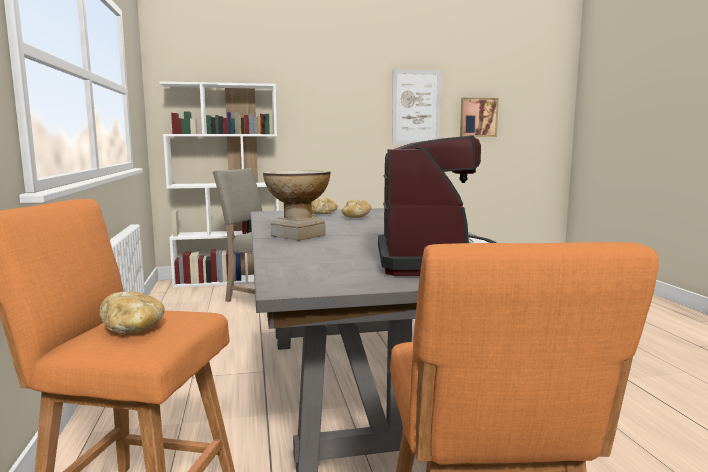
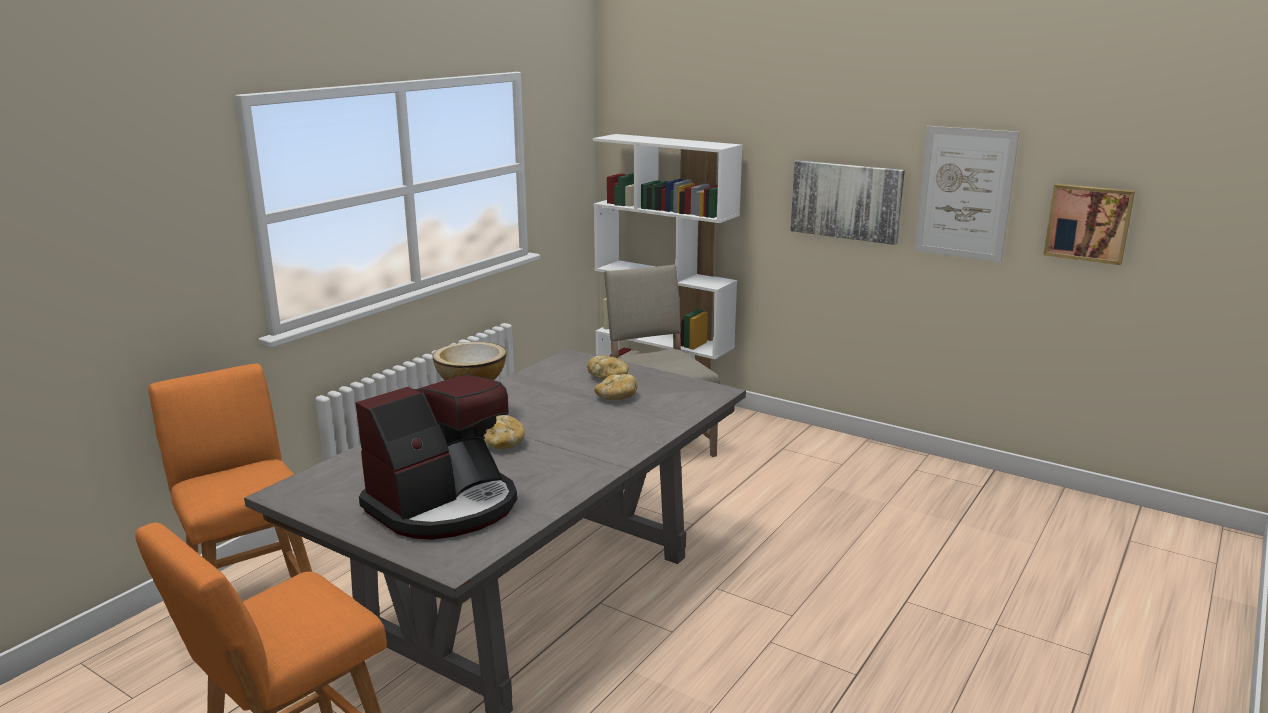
camera: 45 degrees right, 10 degrees up
(133, 328) = (224, 482): bread -> bread (504, 444)
(348, 119) = (846, 201): none -> picture

